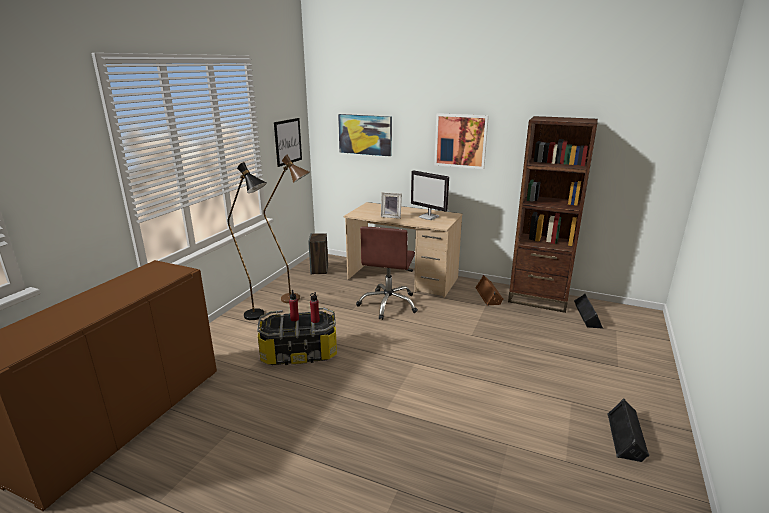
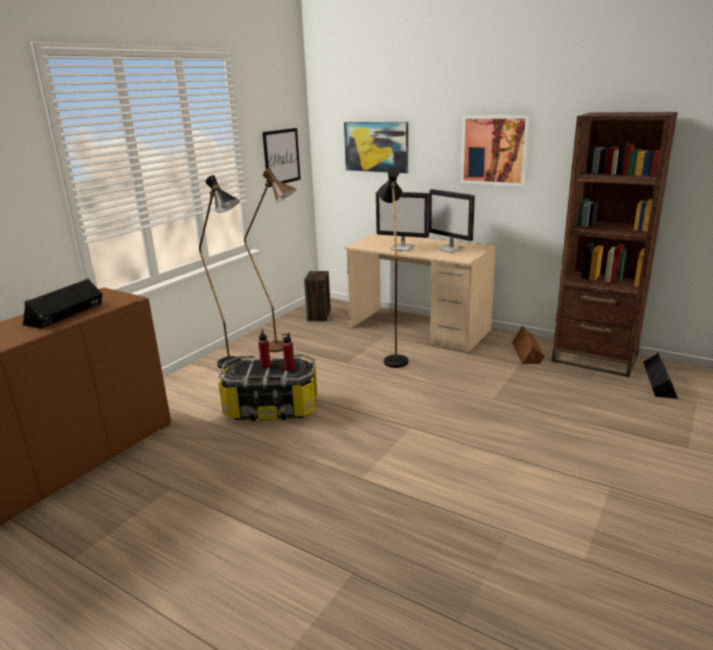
camera: 10 degrees right, 0 degrees up
(388, 304) = (394, 358): brown office chair -> black floor lamp
(391, 216) = (403, 248): picture frame -> monitor
(627, 437) = (680, 537): black speaker -> black speaker (66, 314)

